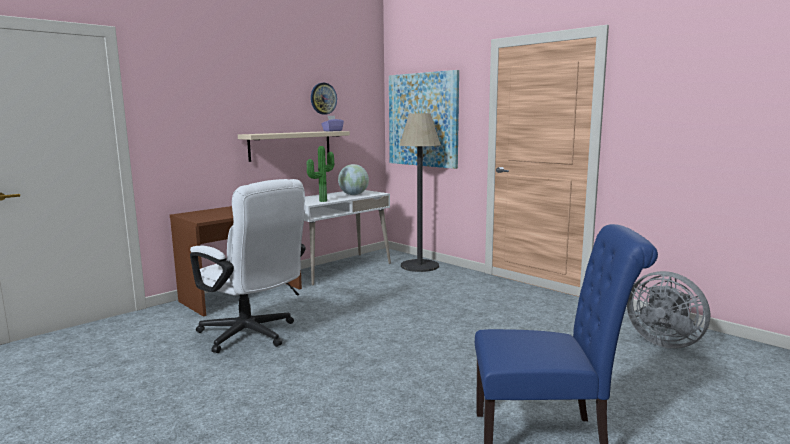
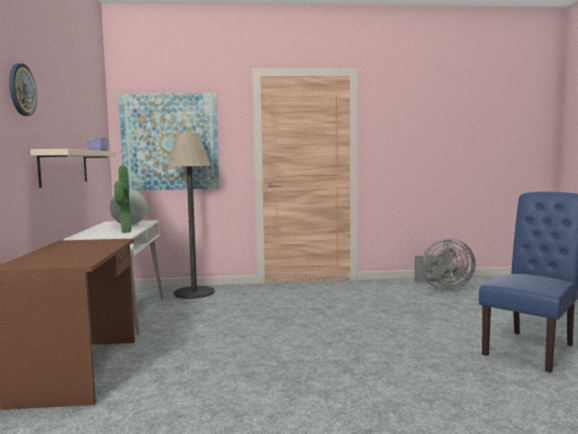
camera: 50 degrees left, 5 degrees down
(253, 336) = (211, 391): white office chair -> none
(323, 98) = (79, 111): wall clock -> wall clock (21, 90)

